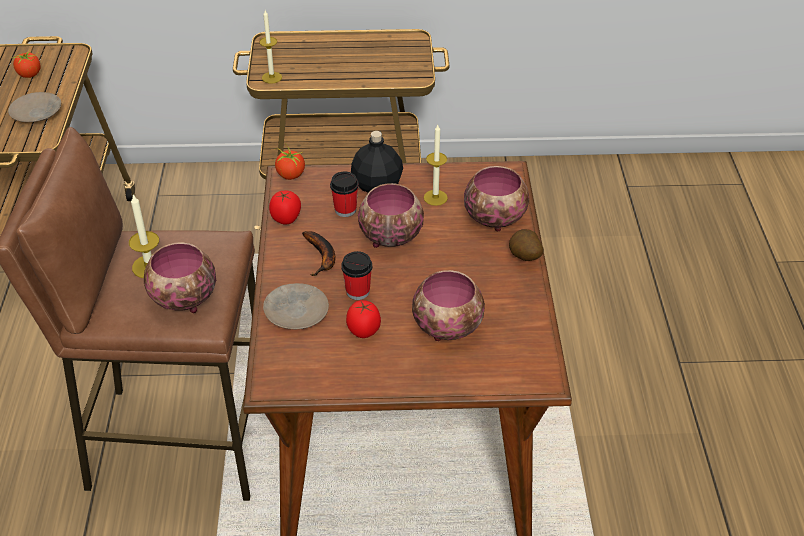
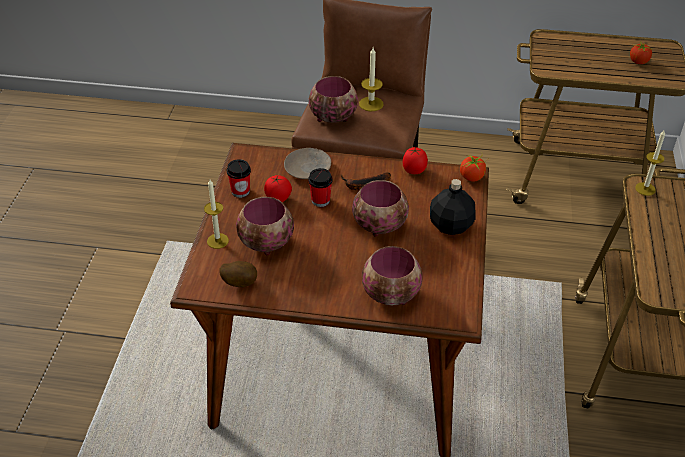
camera: 100 degrees right, 0 degrees up
(37, 113) = (581, 66): beige plate -> none
(345, 210) = (420, 203): cup -> cup (240, 191)
(435, 197) = (428, 260): candle -> candle (217, 241)
(524, 258) = (333, 304): potato -> potato (239, 282)

